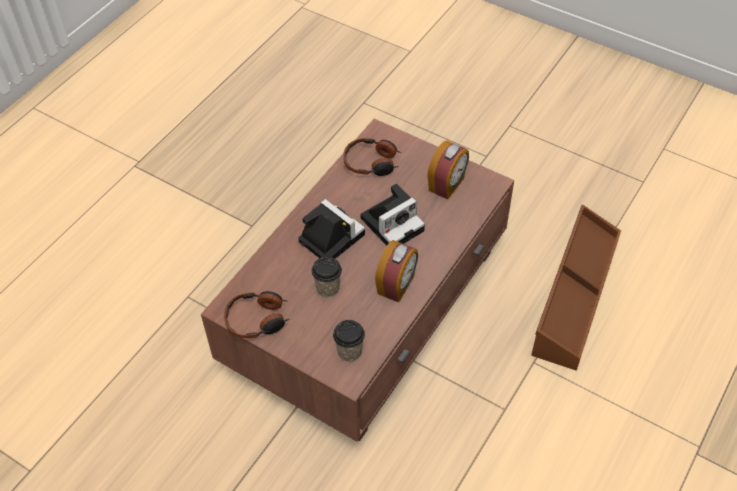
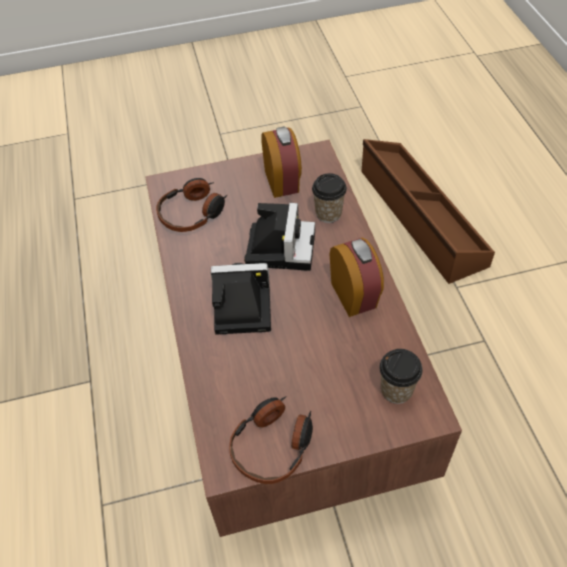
camera: 45 degrees left, 0 degrees up
(328, 288) = (299, 352): cup -> cup (328, 213)

